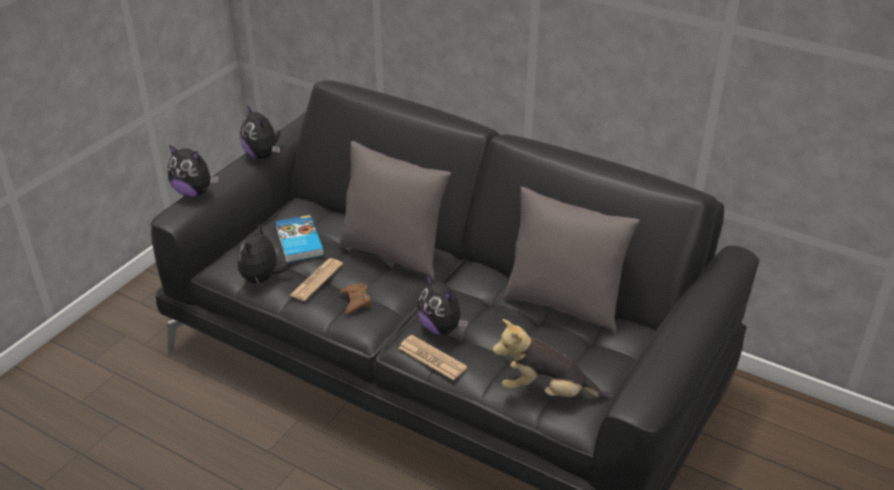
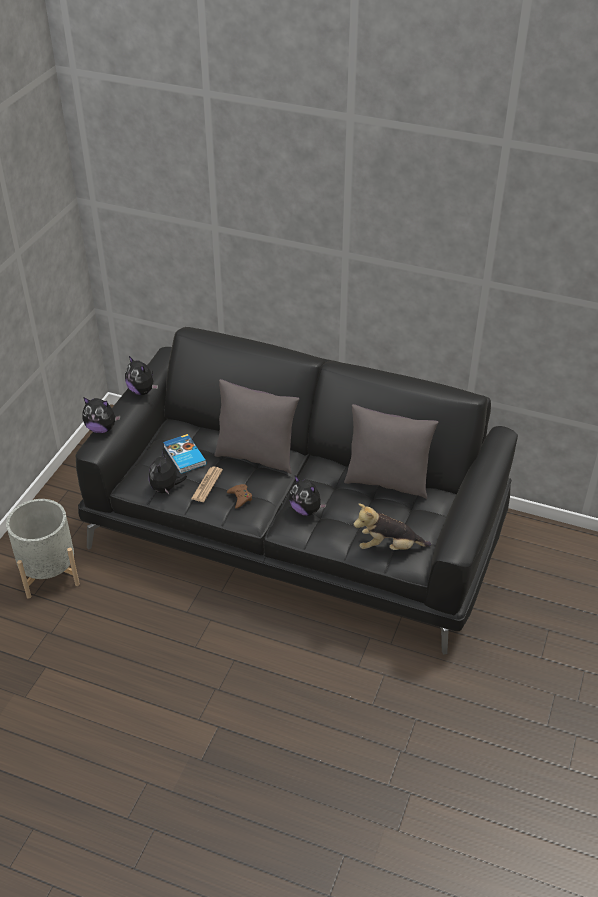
camera: 10 degrees left, 5 degrees up
(110, 377) = (49, 573): none -> grey planter
(432, 358) = (306, 533): newspaper -> none

